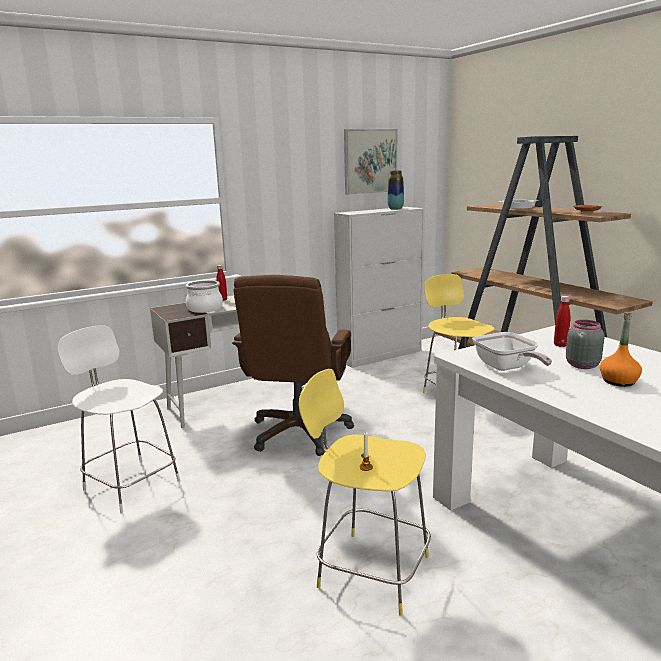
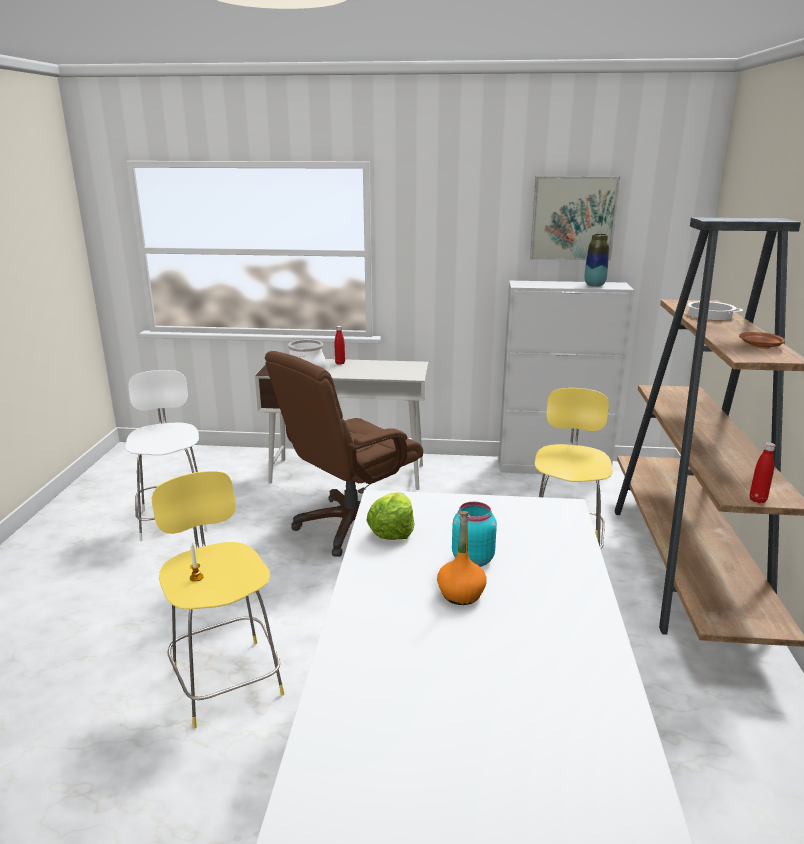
camera: 35 degrees right, 5 degrees up
(507, 368) = (392, 530): frying pan -> lettuce
(560, 345) = (513, 526): red bottle -> red bottle (757, 500)
(581, 365) = (472, 559): grey jar -> turquoise jar

